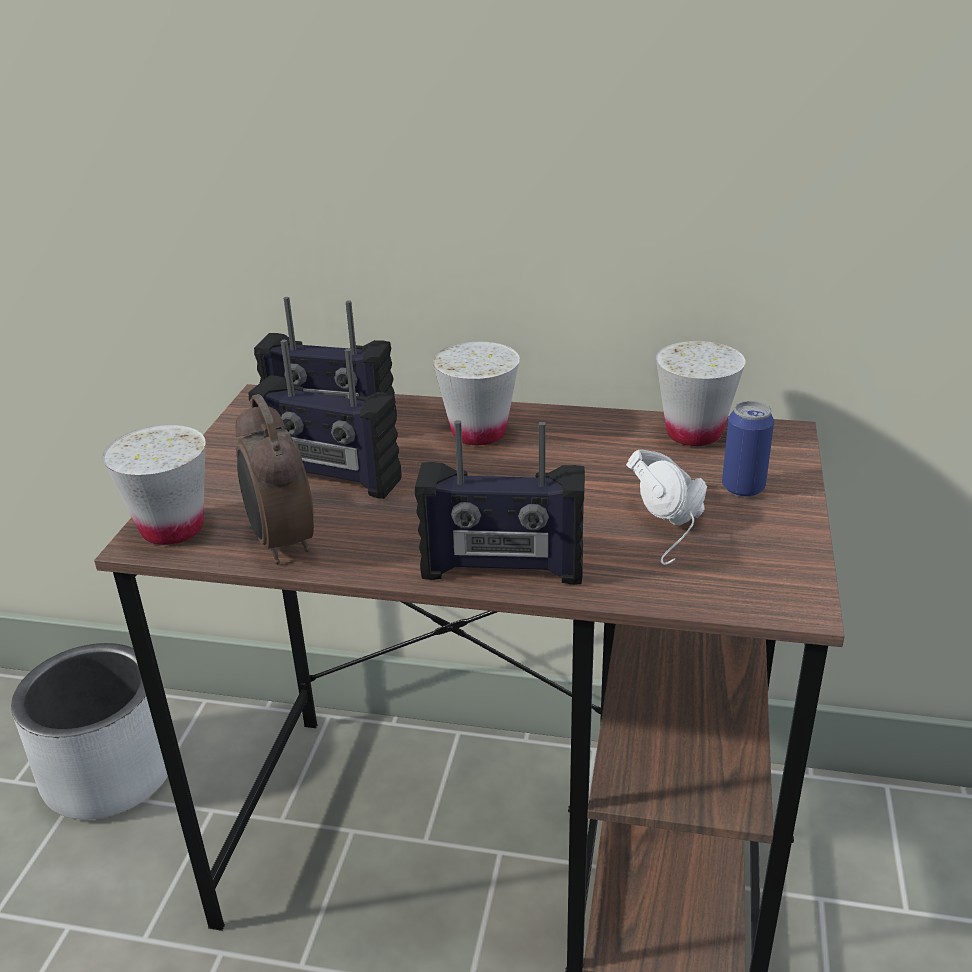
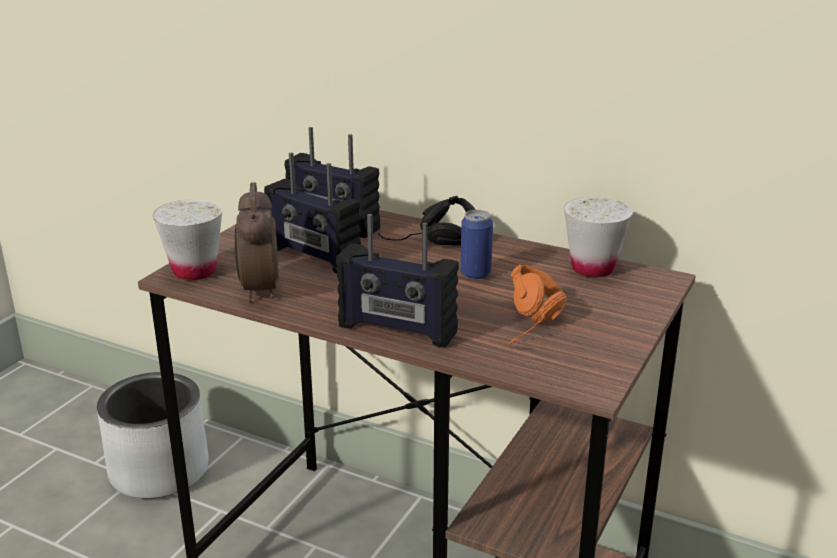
camera: 15 degrees right, 5 degrees down
(478, 433) = (433, 245): white cup -> black headphones
(677, 528) = (538, 326): white headphones -> orange headphones
(743, 488) = (605, 308): can -> can (475, 274)

